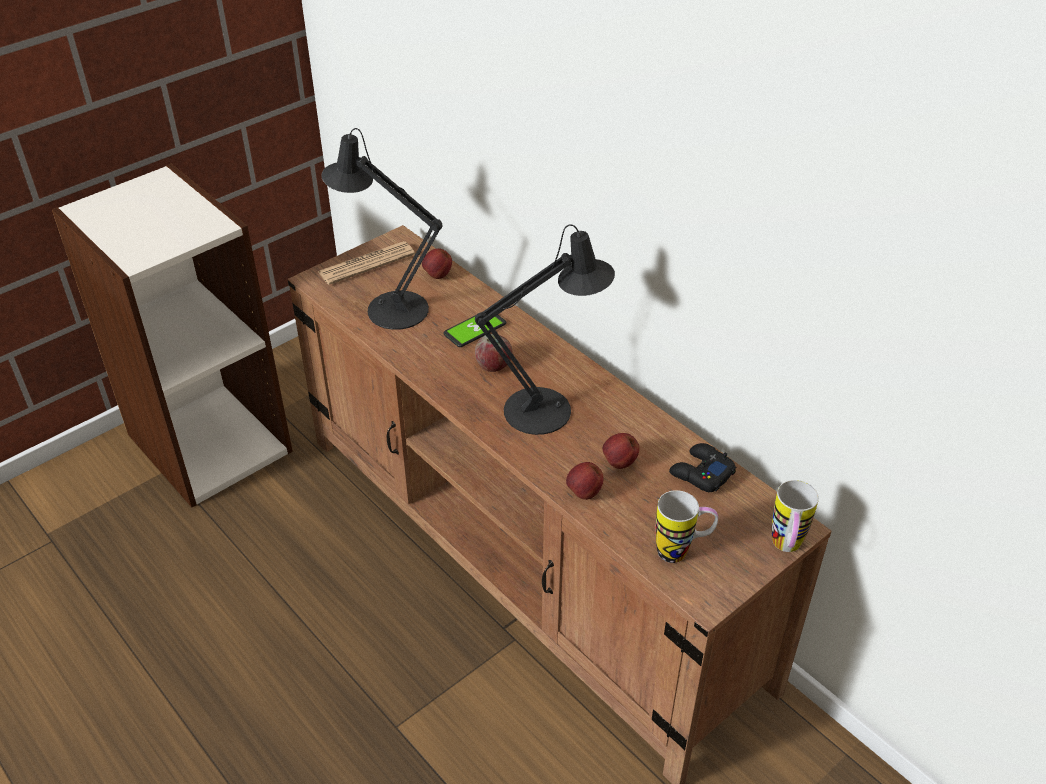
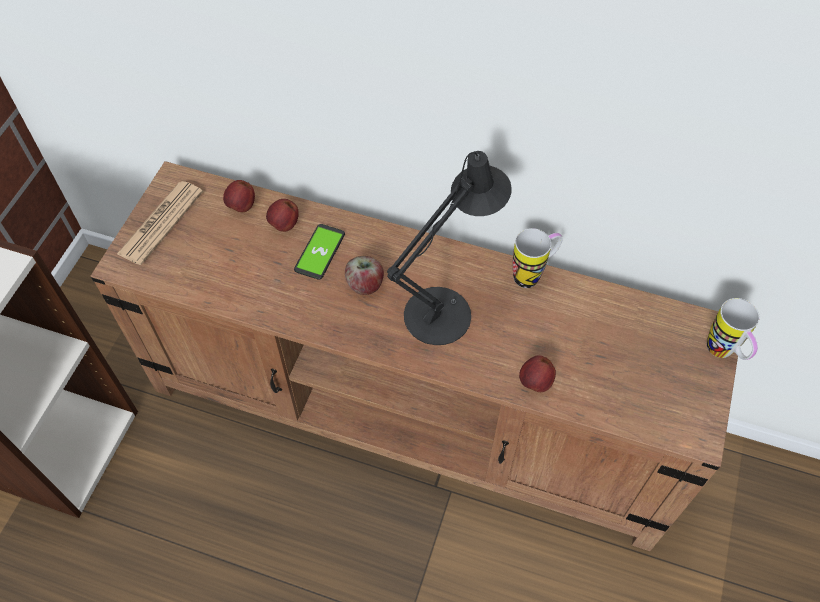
camera: 30 degrees left, 15 degrees up
(389, 308) = (220, 264): black table lamp -> none
(619, 463) = (542, 336): apple -> apple (284, 225)
(682, 552) = (651, 400): mug -> mug (533, 274)
(701, 473) = (613, 313): black game controller -> none

